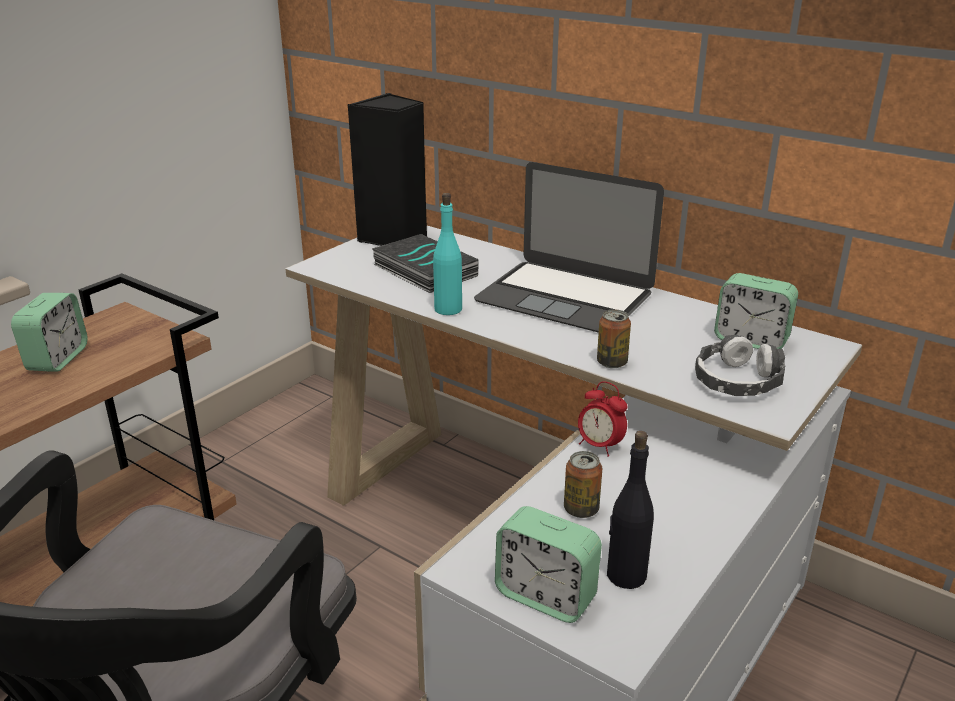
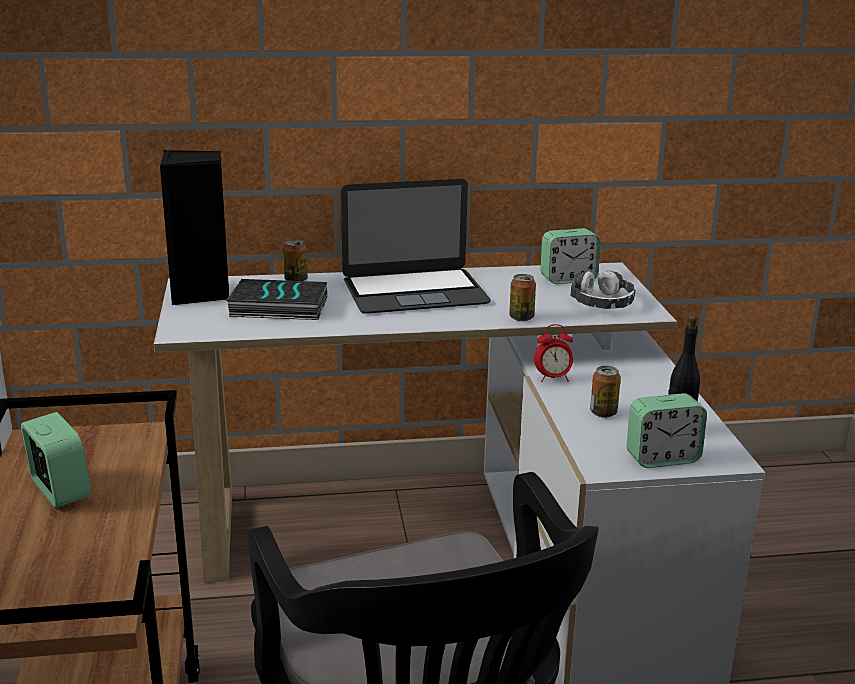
camera: 45 degrees left, 5 degrees down
(447, 309) = (354, 325): turquoise bottle -> none
(486, 251) = (296, 280): none -> can

